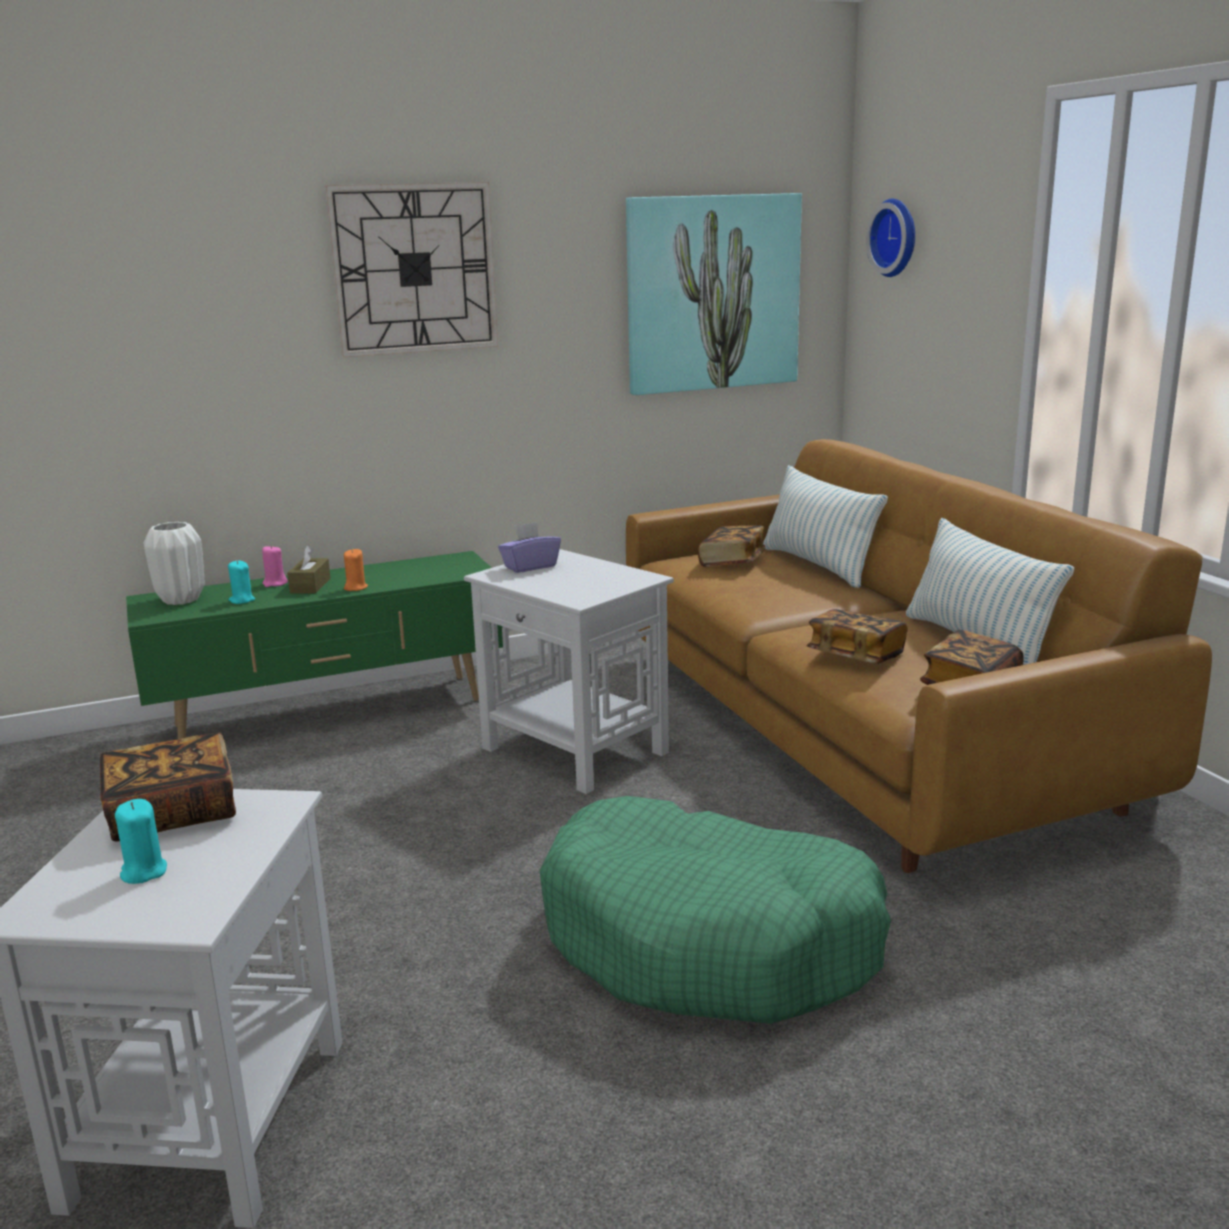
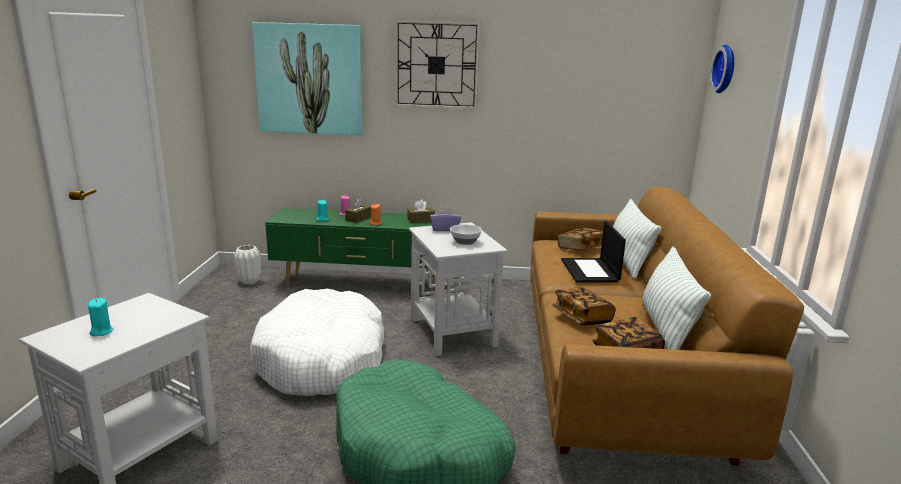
camera: 25 degrees right, 0 degrees up
(173, 813) = (145, 309): book -> none
(182, 600) = (300, 214): white vase -> white vase (249, 281)
(393, 855) = (322, 359): none -> white dog bed
(431, 567) = (421, 220): none -> brown tissue box
(592, 579) = (465, 241): none -> bowl
(712, 293) = (610, 92): picture -> picture (309, 79)
(787, 590) = (590, 271): none -> laptop

